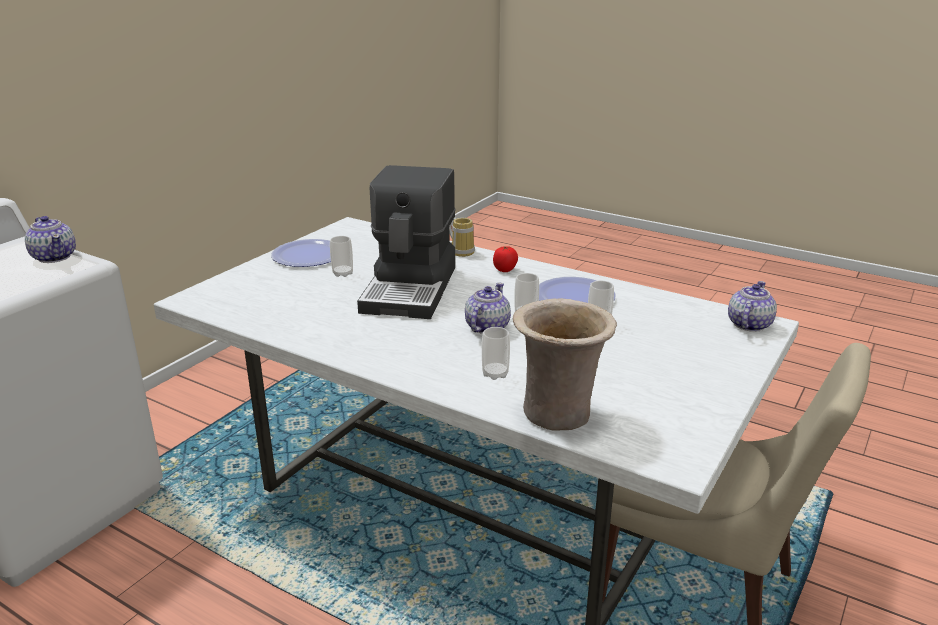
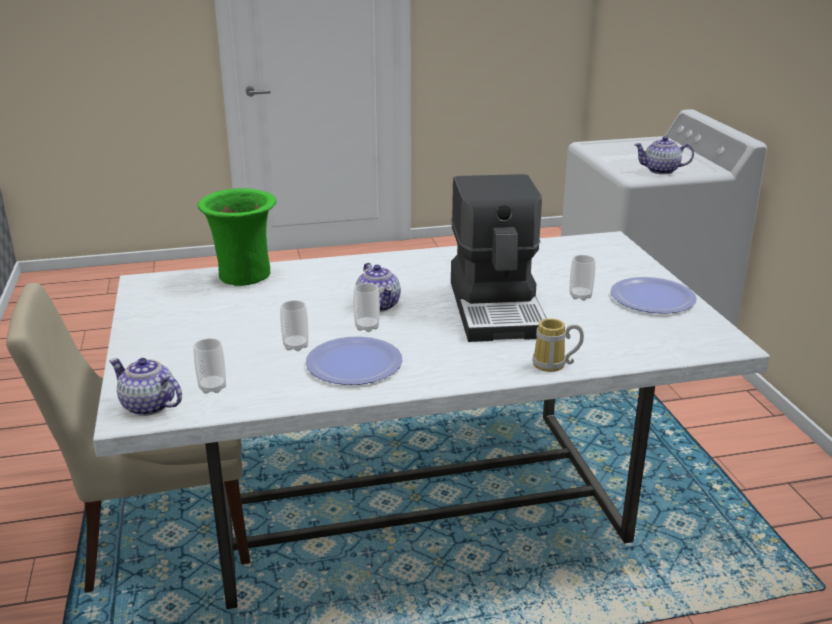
camera: 135 degrees right, 0 degrees up
(411, 289) = (498, 308): coffee machine -> coffee machine turned 150 degrees counterclockwise
(495, 374) = (317, 280): cup -> cup (212, 387)
(505, 270) = (466, 363): tomato -> none
(558, 412) = (244, 277): beige vase -> green vase
(748, 325) = (149, 406): teapot -> teapot turned 135 degrees clockwise

